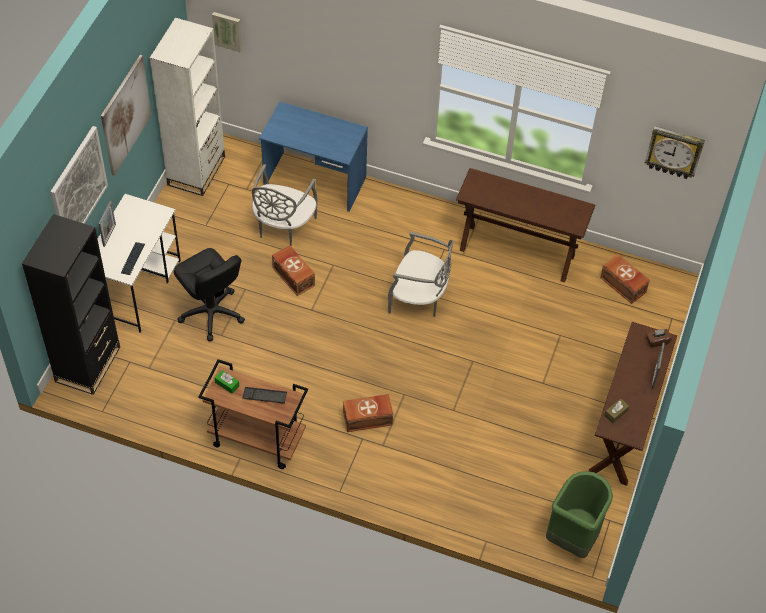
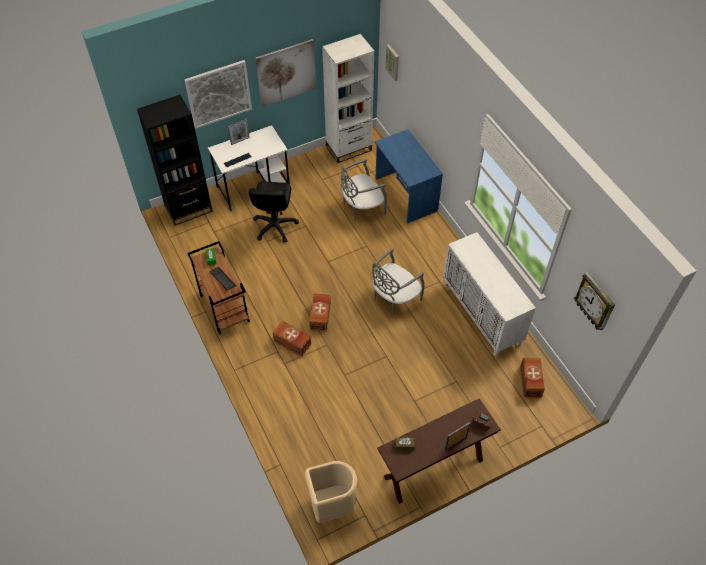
camera: 45 degrees right, 0 degrees up
(293, 276) = (338, 237): brown storage box -> brown storage box (321, 316)
(419, 298) = (394, 298): grey chair -> grey chair turned 75 degrees clockwise
(517, 253) = (482, 314): brown console table -> white cabinet
(572, 537) = (331, 506): green trash can -> beige trash can

